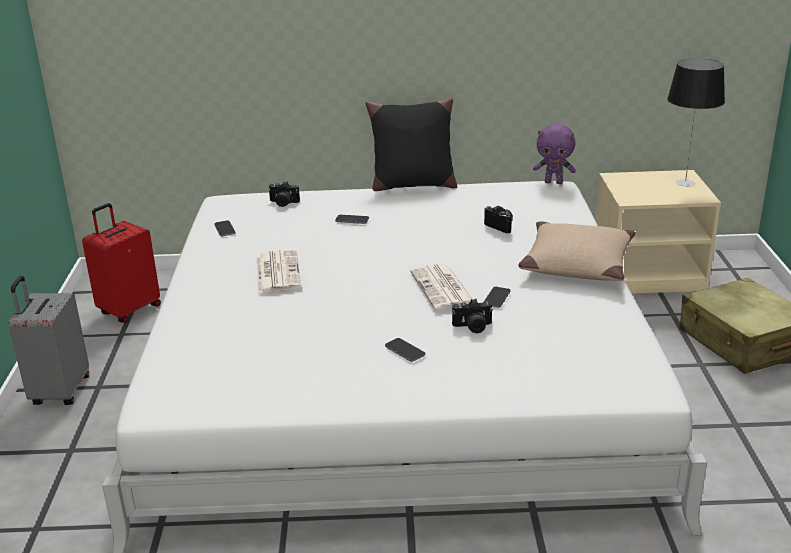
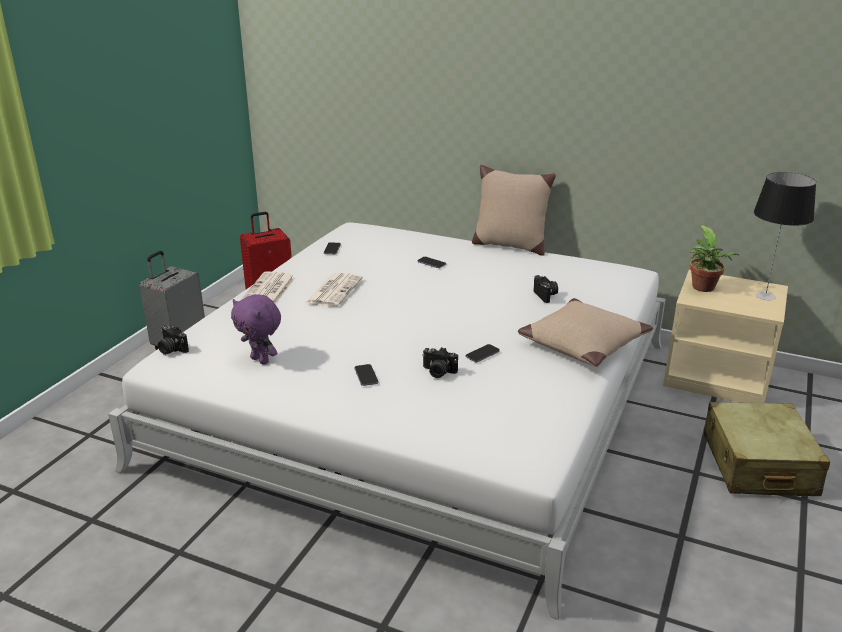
camera: 25 degrees right, 0 degrees up
(283, 203) = (394, 238): camera -> camera (171, 349)
(412, 185) = (509, 245): black pillow -> beige pillow
(443, 288) = (445, 335): newspaper -> newspaper (269, 290)
(554, 182) = (635, 268): purple plush toy -> purple plush toy (261, 360)
(630, 188) = (704, 289): none -> potted plant

